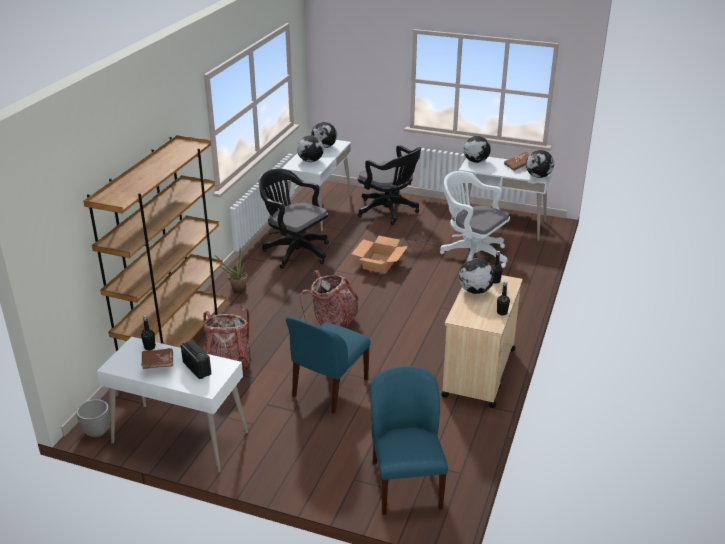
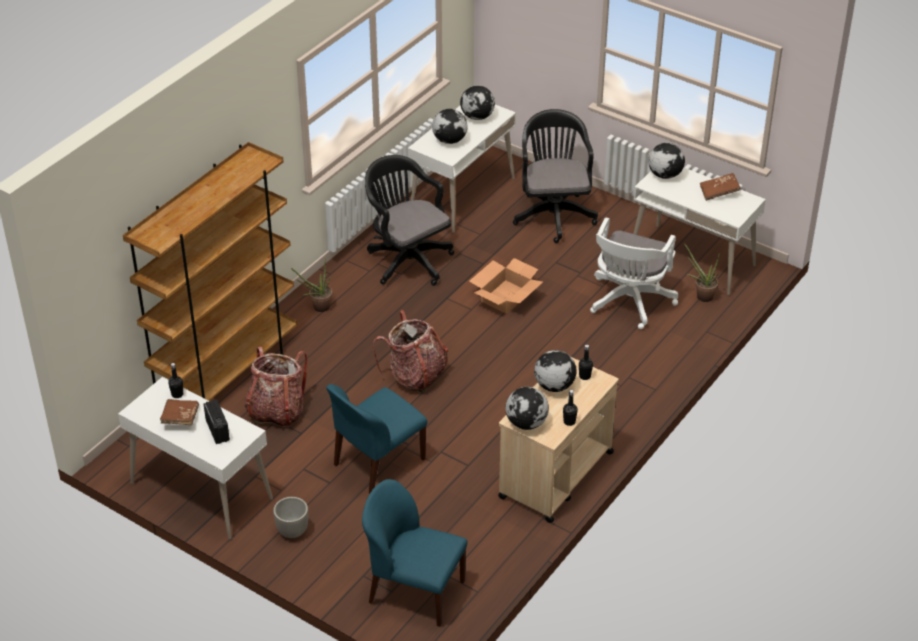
camera: 15 degrees right, 10 degrees up
(96, 432) = (118, 467): planter -> planter (292, 531)
(389, 211) = (553, 213): black office chair -> black office chair turned 150 degrees counterclockwise
(405, 483) = (414, 591): blue chair -> blue chair turned 75 degrees counterclockwise
(471, 254) = (629, 303): white office chair -> white office chair turned 120 degrees counterclockwise
(519, 243) = (701, 295): none -> potted plant
(538, 176) = (734, 215): globe -> globe (526, 423)

